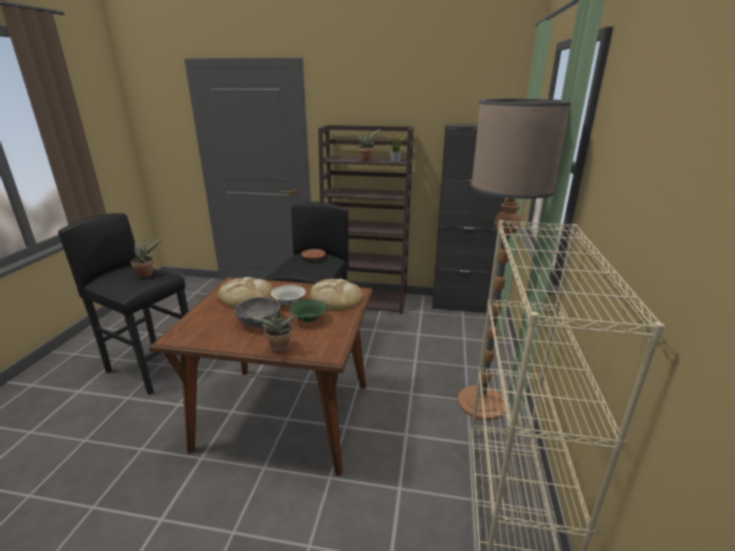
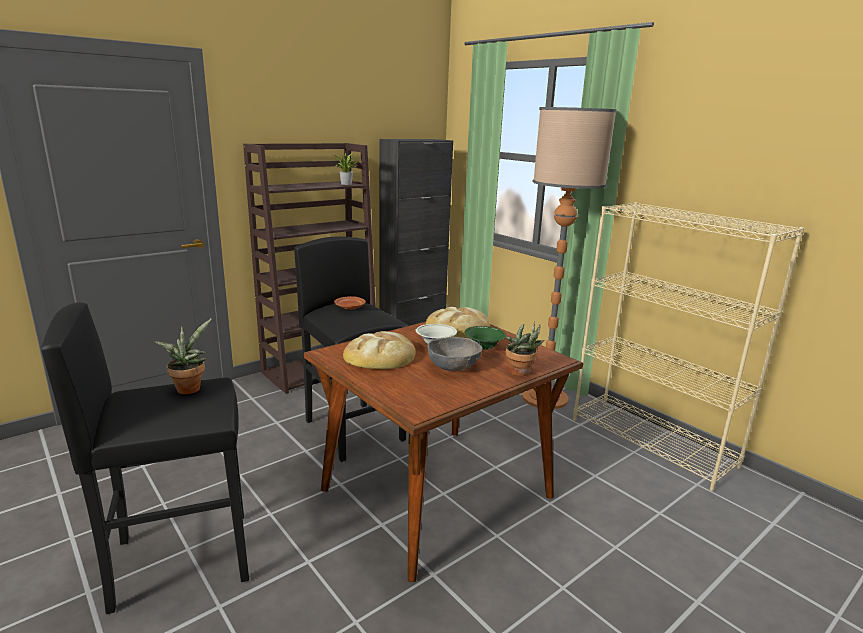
camera: 50 degrees left, 5 degrees down
(366, 160) = (314, 186): potted plant -> none

